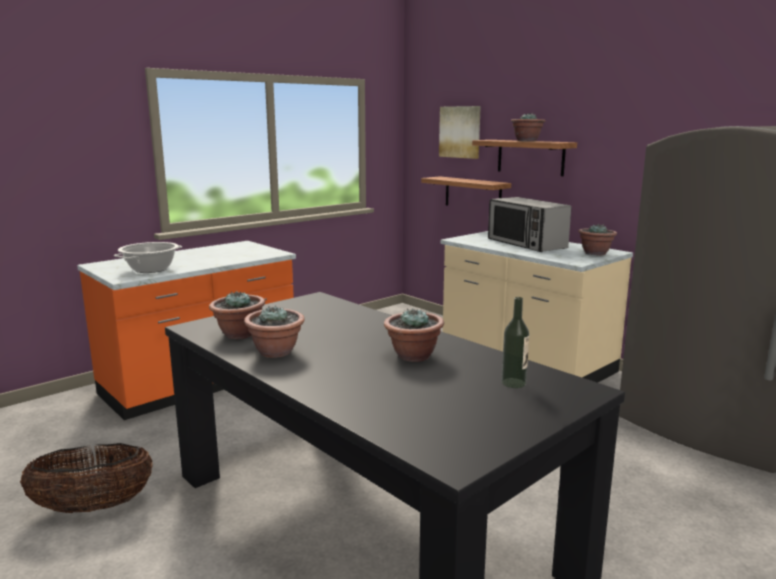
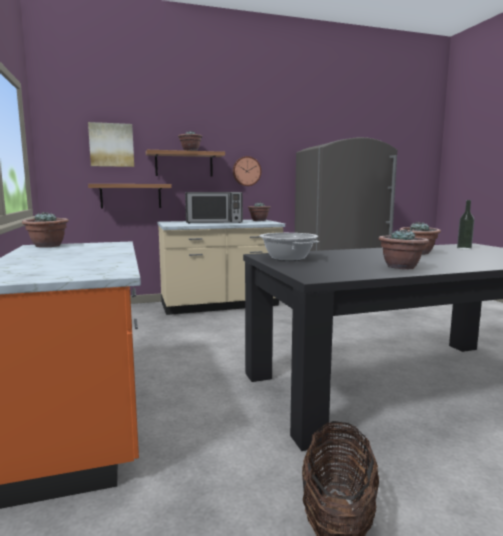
camera: 65 degrees left, 5 degrees down
(151, 269) = (91, 266): cooking pot -> cooking pot (288, 258)
(239, 334) = (350, 270): potted plant -> potted plant (48, 246)
(613, 171) = (246, 171): none -> wall clock

